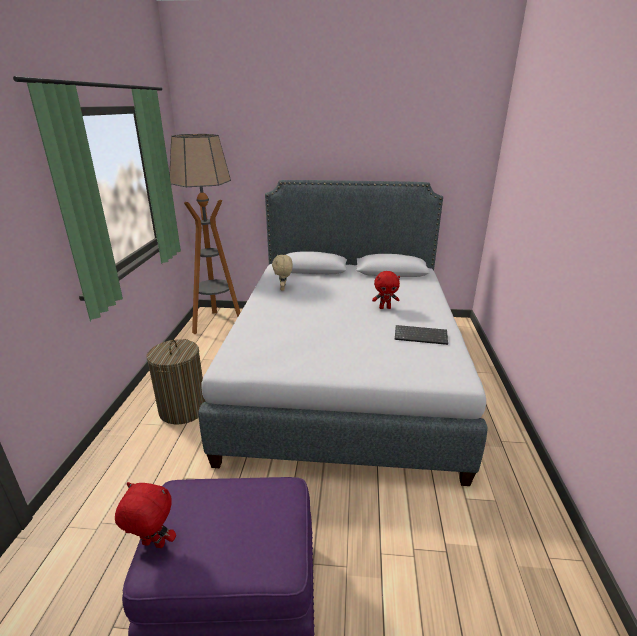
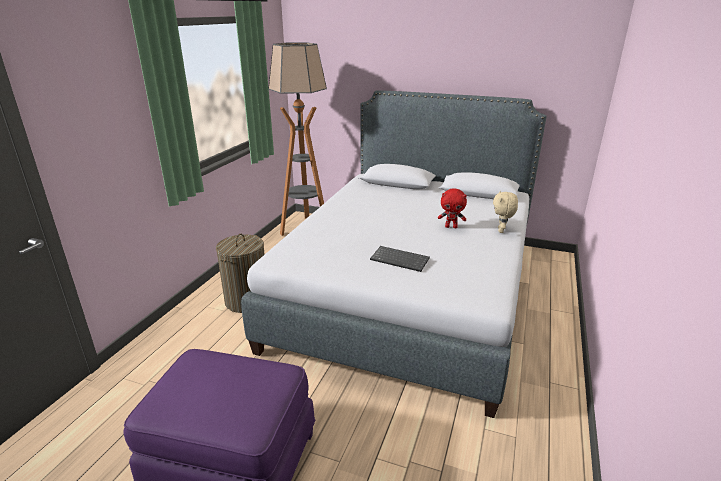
camera: 15 degrees right, 0 degrees up
(152, 545) = (158, 393): red plush toy -> none
(283, 288) = (359, 198): beige plush toy -> beige plush toy (501, 230)
(421, 336) = (473, 258): keyboard -> keyboard (400, 259)

